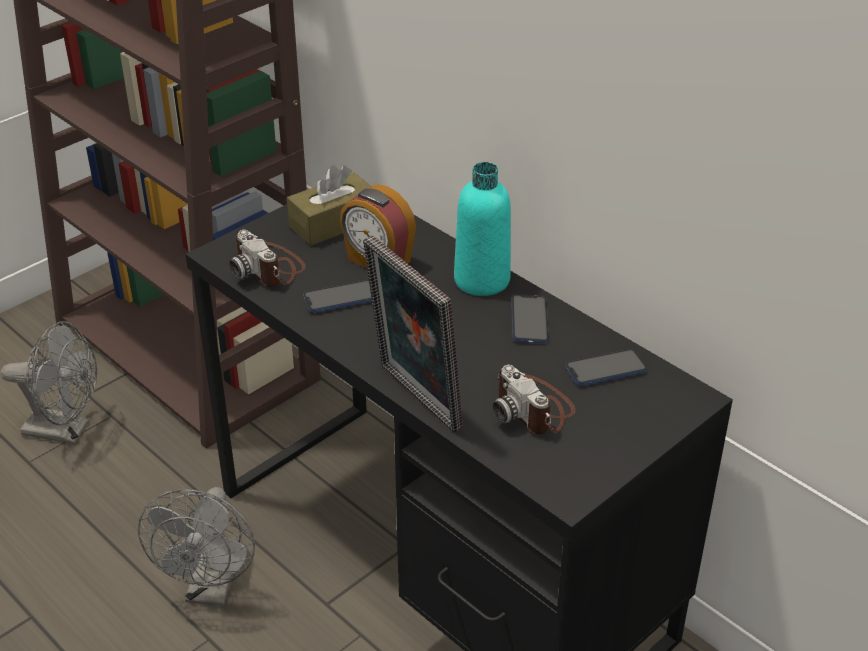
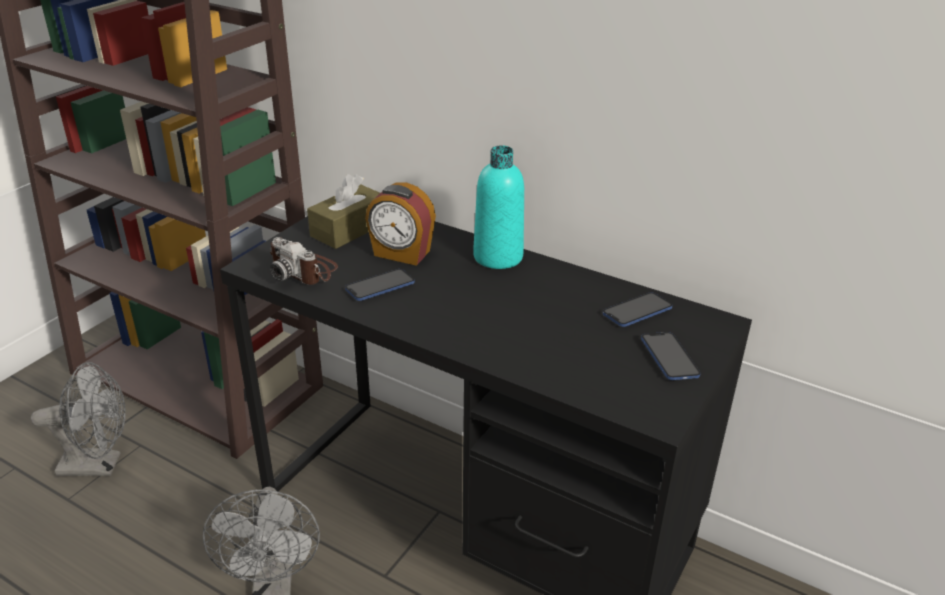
camera: 15 degrees left, 5 degrees down
(414, 399) = (483, 359): picture frame -> none
(529, 320) = (553, 282): phone -> phone (669, 357)
(533, 408) = (592, 351): camera -> none

